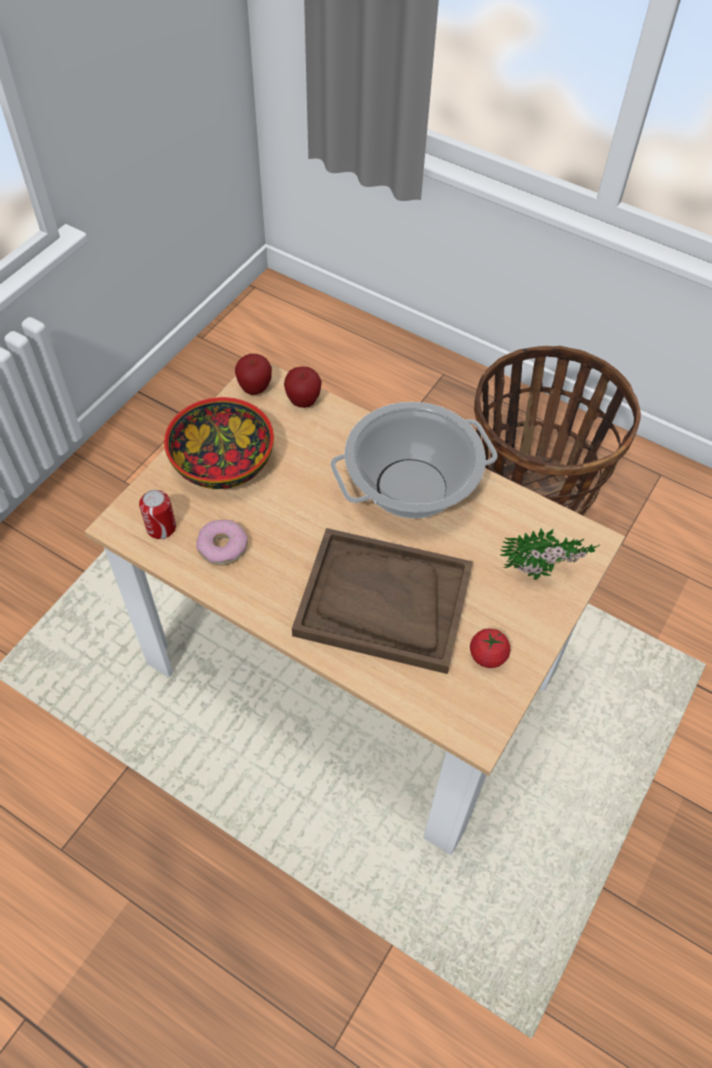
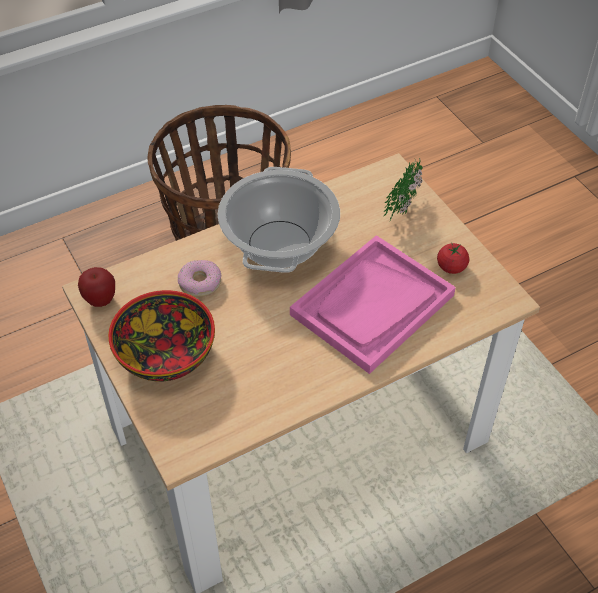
camera: 60 degrees left, 5 degrees down
(161, 527) = (204, 424): can -> none
(223, 547) = (254, 387): donut -> donut (200, 283)
(303, 401) = (141, 273): apple -> none
(383, 602) = (372, 305): brown tray -> pink tray

